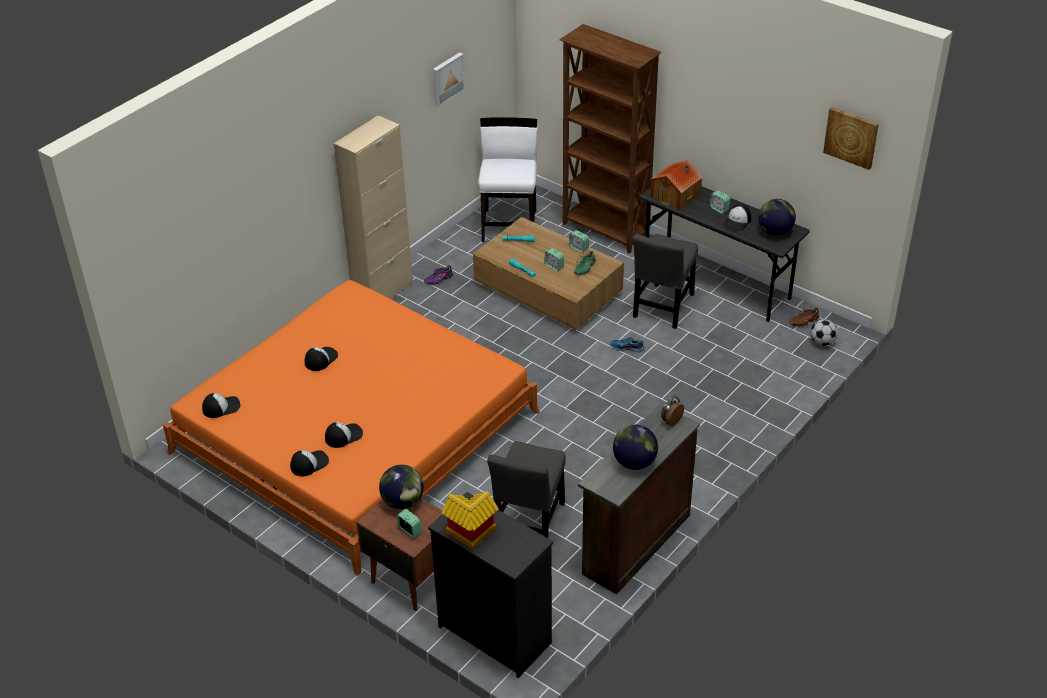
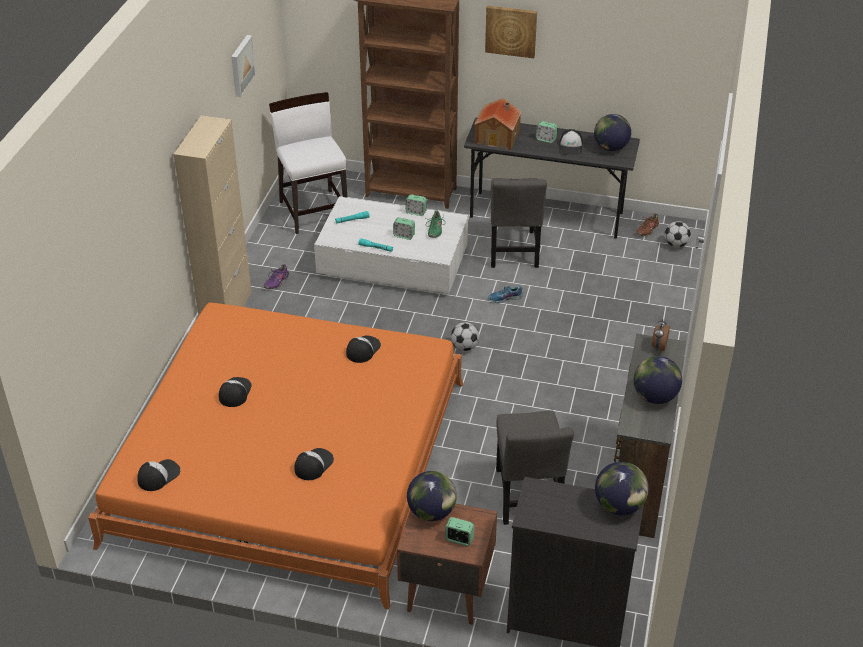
camera: 25 degrees left, 0 degrees up
(309, 463) = (295, 505): cap -> cap (362, 349)
(470, 534) = (559, 519): toy house -> none
(527, 540) = (619, 506): none -> globe
(548, 290) = (393, 263): brown coffee table -> white coffee table
(562, 380) = (465, 347): none -> football
(851, 137) = (682, 35): picture -> picture (511, 31)

